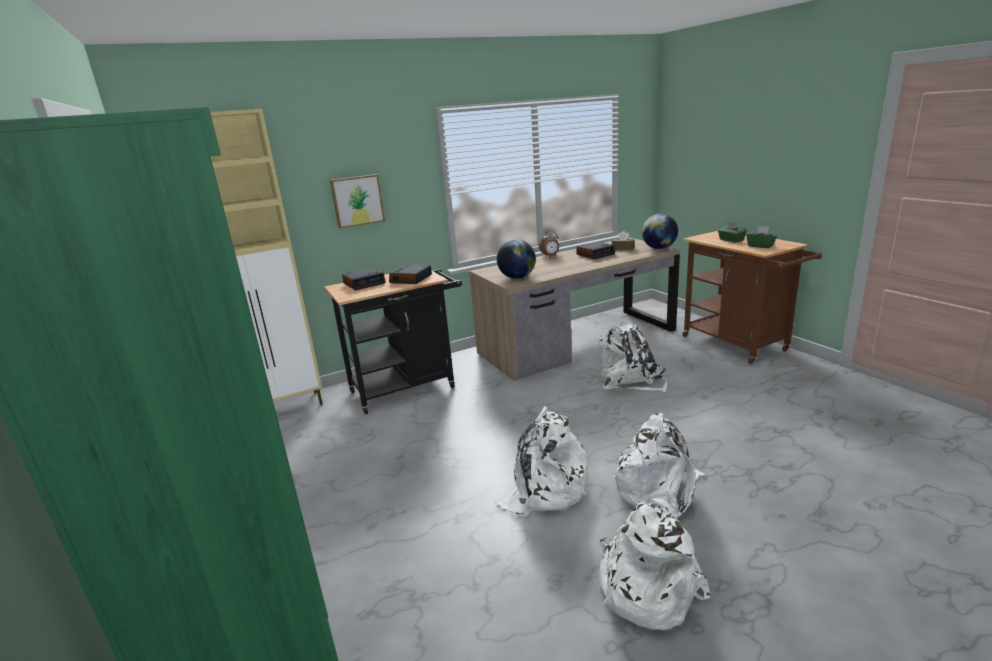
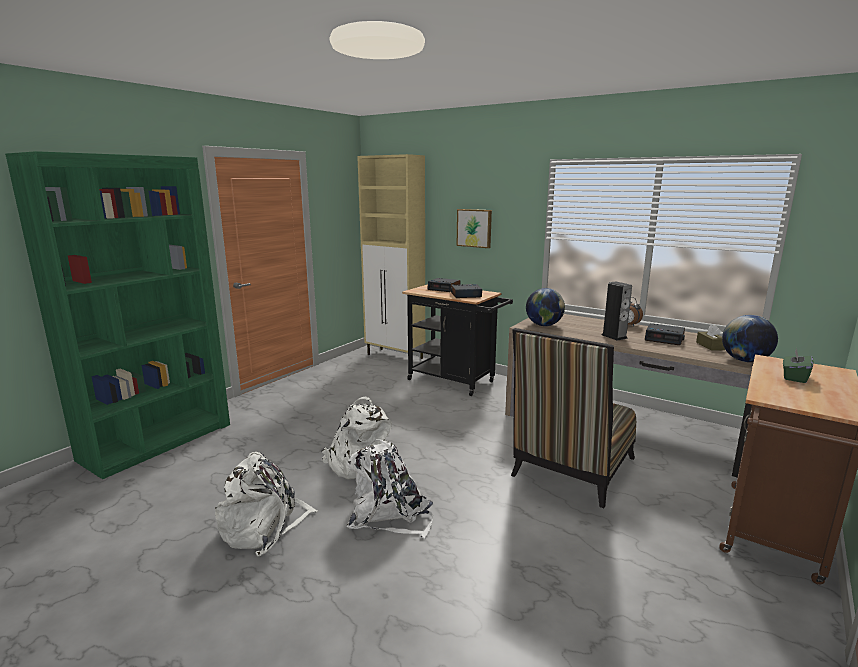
camera: 60 degrees right, 5 degrees down
(575, 264) = (614, 336): none -> speaker
(630, 381) = (570, 470): white backpack -> chair
(760, 246) = (794, 394): green tissue box -> none

